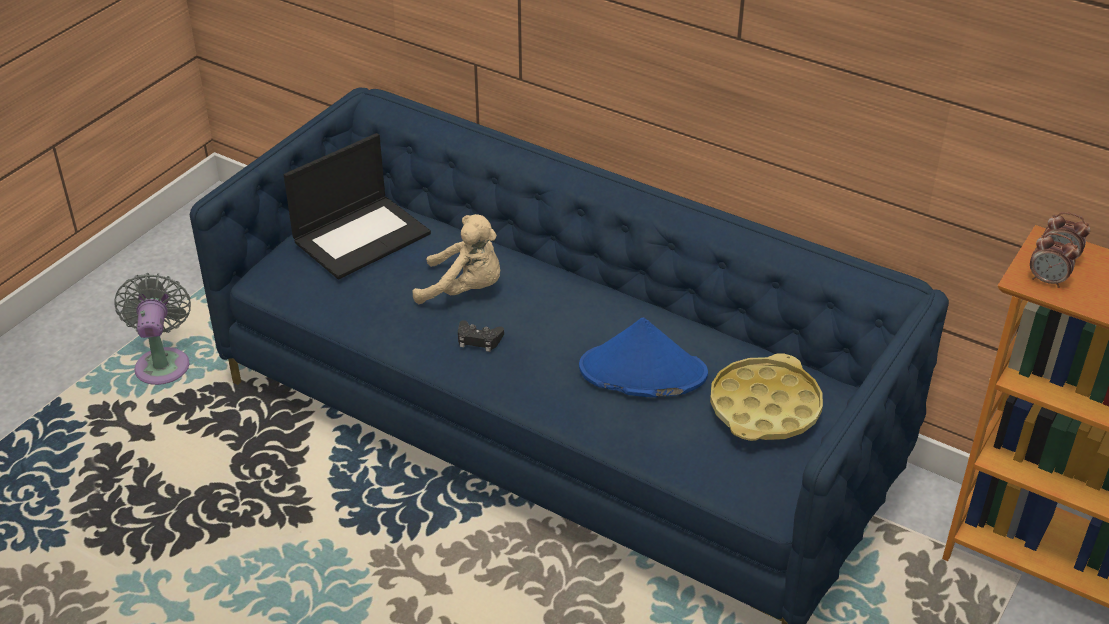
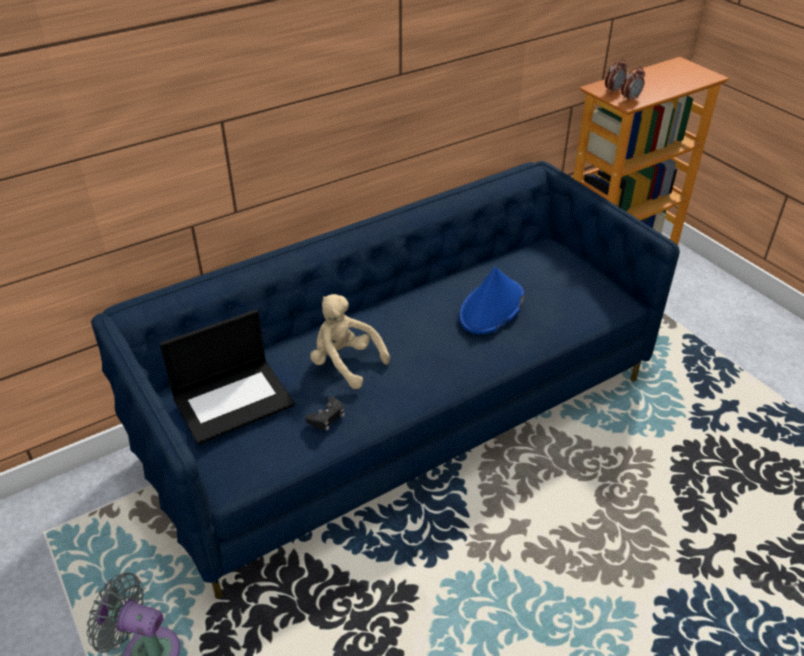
camera: 65 degrees left, 0 degrees up
(362, 236) = (234, 400): laptop -> laptop turned 75 degrees clockwise
(465, 290) = (345, 363): beige plush toy -> beige plush toy turned 90 degrees counterclockwise
(479, 340) = (408, 372): black game controller -> black game controller (327, 417)
(764, 407) = (551, 272): yellow tray -> none

